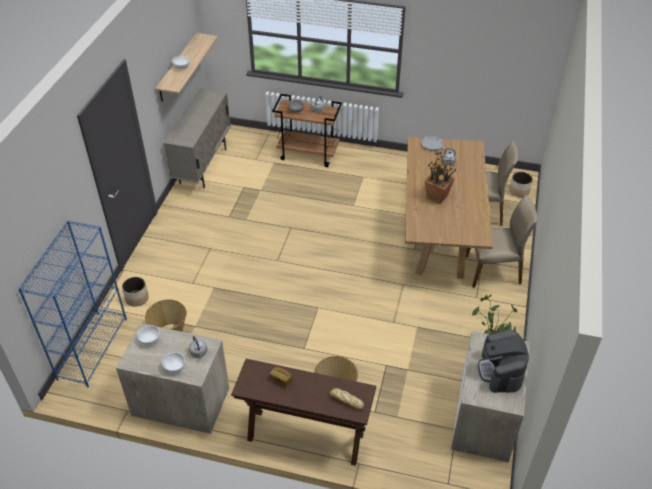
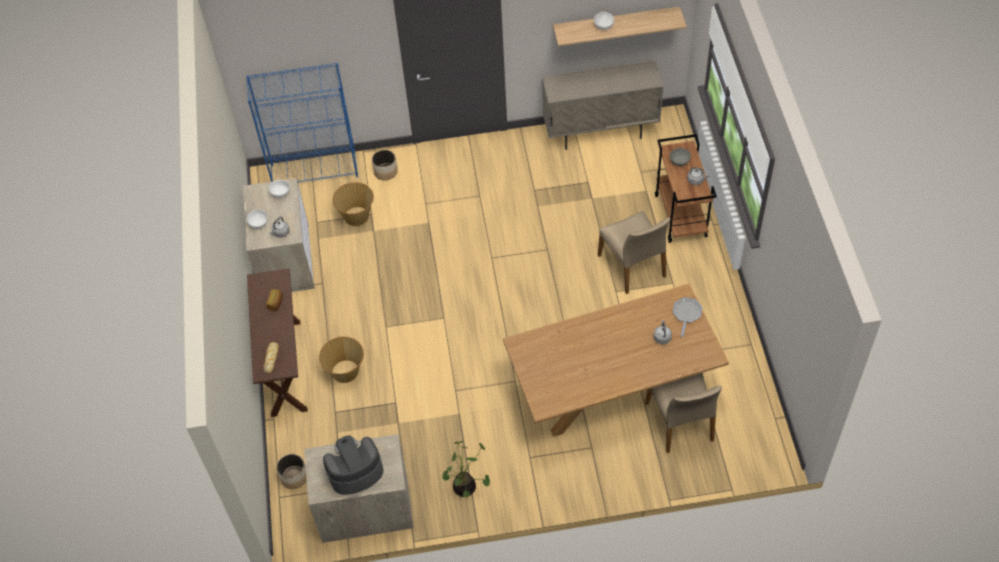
camera: 70 degrees right, 10 degrees up
(437, 197) = (592, 346): potted plant -> none
(493, 270) = (582, 463): beige chair -> beige chair (633, 266)
(519, 191) = (745, 455): planter -> planter (294, 477)

